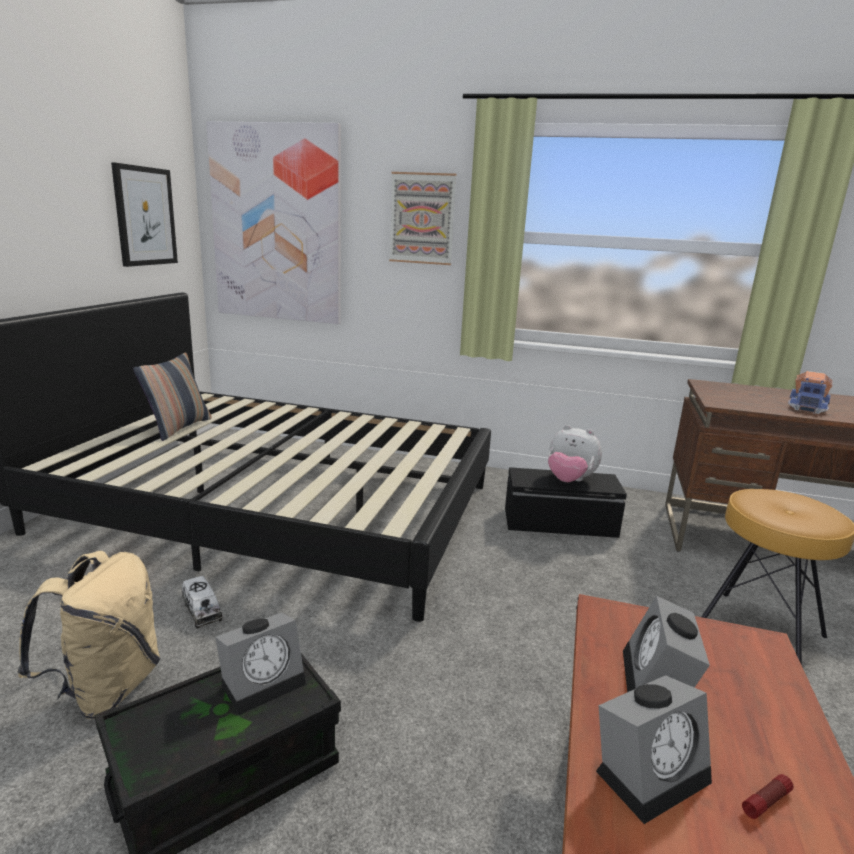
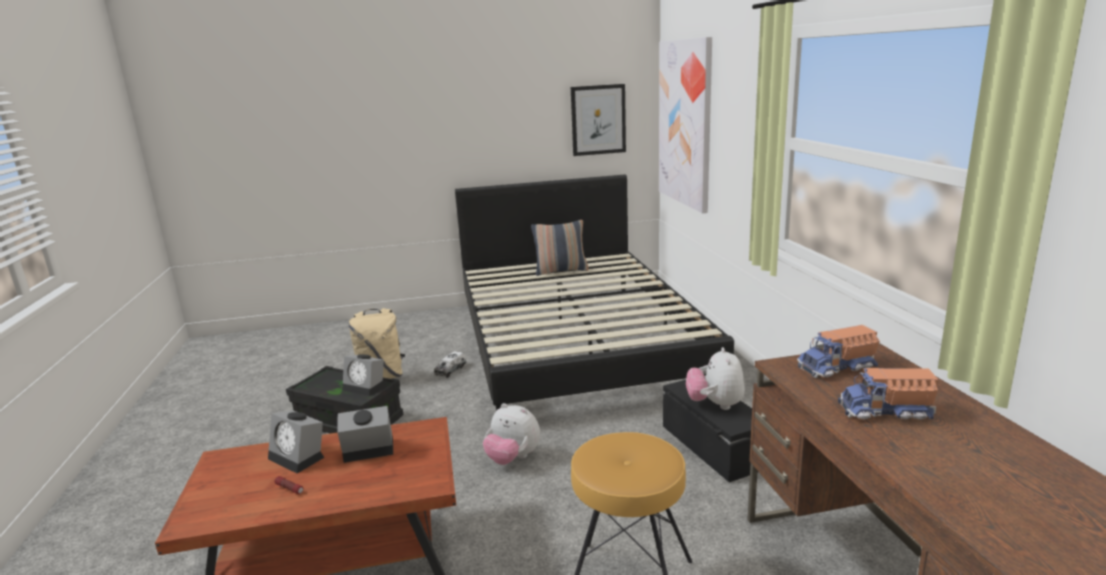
camera: 65 degrees right, 0 degrees up
(422, 219) = (746, 122): picture -> none
(499, 633) = (513, 458): none -> plush toy
(729, 395) = (837, 367): none -> toy truck

